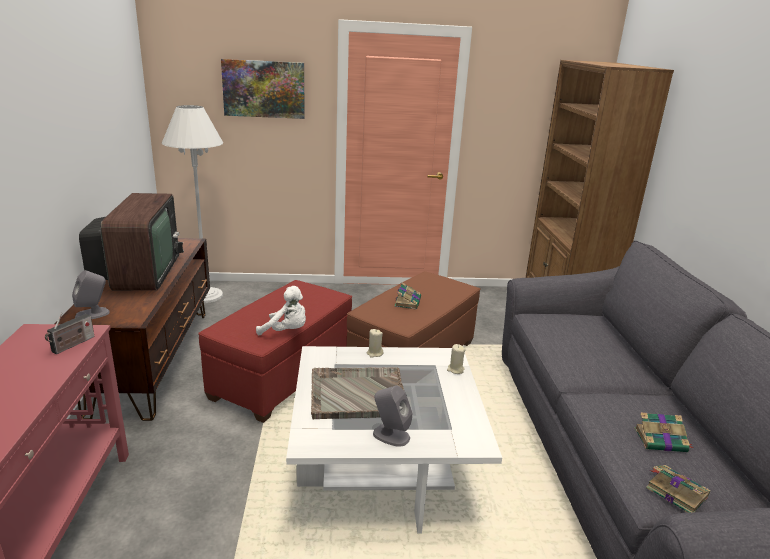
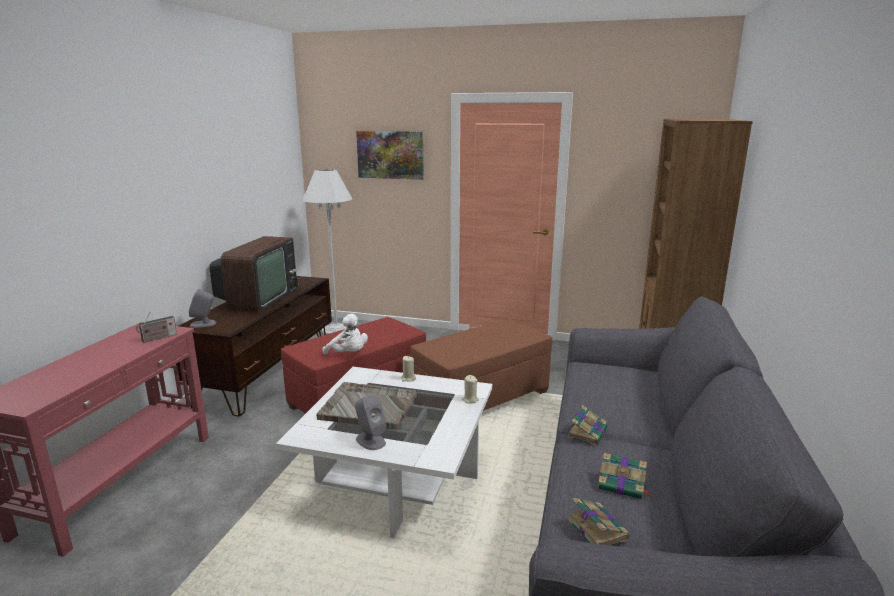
camera: 20 degrees right, 5 degrees down
(407, 302) = (472, 342): book -> book (587, 432)

